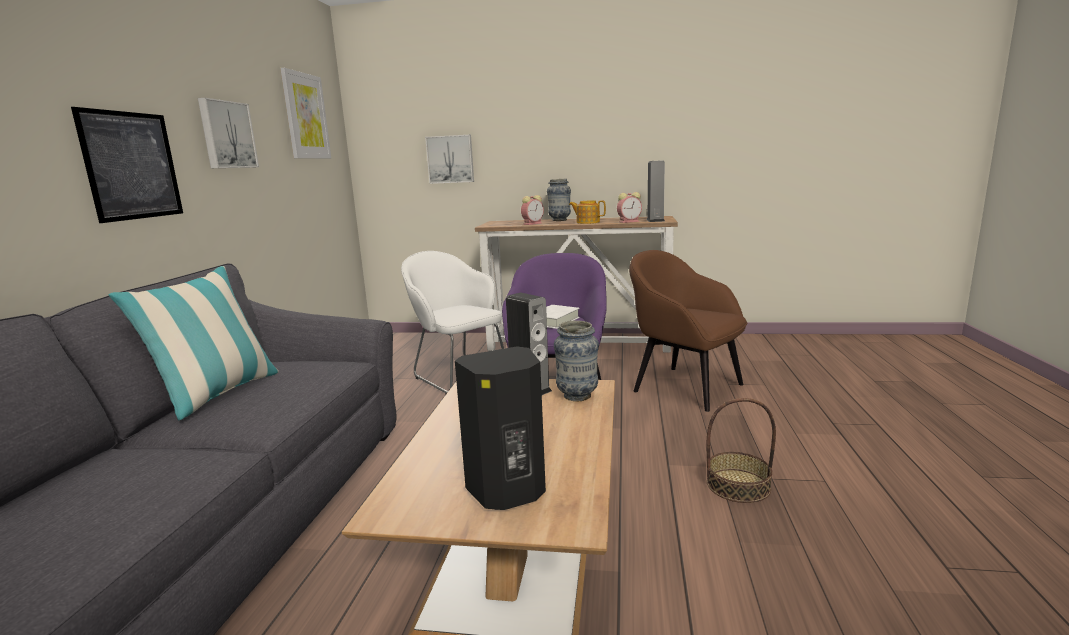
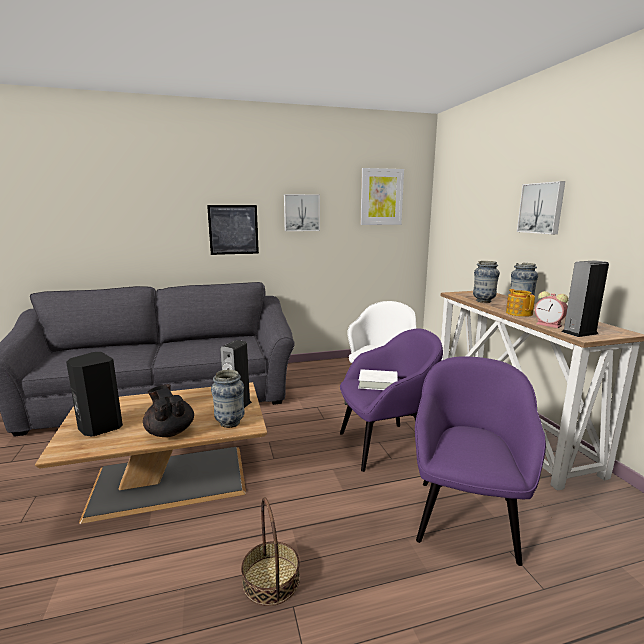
camera: 65 degrees right, 0 degrees up
(217, 394) = (202, 341): pillow -> none
(450, 159) = (476, 232): picture -> picture (541, 208)
(533, 223) = (483, 301): alarm clock -> vase
(572, 433) = (170, 431): none -> black teapot
(685, 387) = (466, 516): brown armchair -> purple armchair

